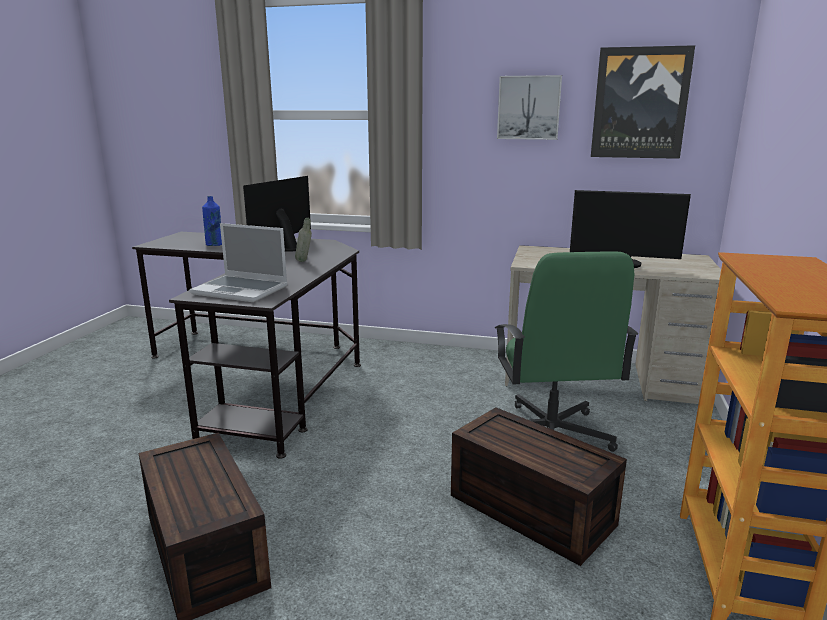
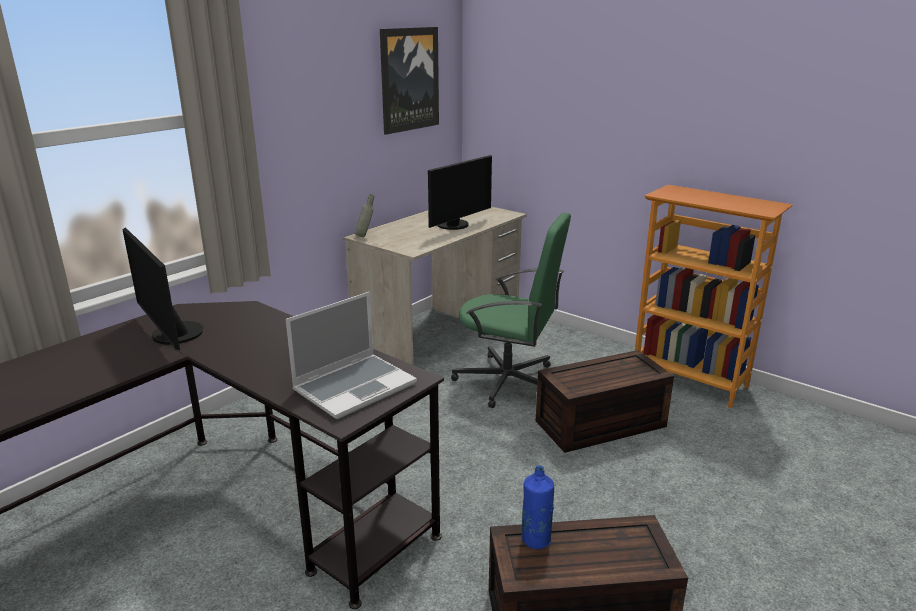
camera: 65 degrees left, 5 degrees up
(214, 245) = (59, 384): blue bottle -> blue bottle (536, 540)
(304, 262) = (268, 336): grey bottle -> grey bottle (365, 236)
(529, 107) = (332, 92): picture -> none

